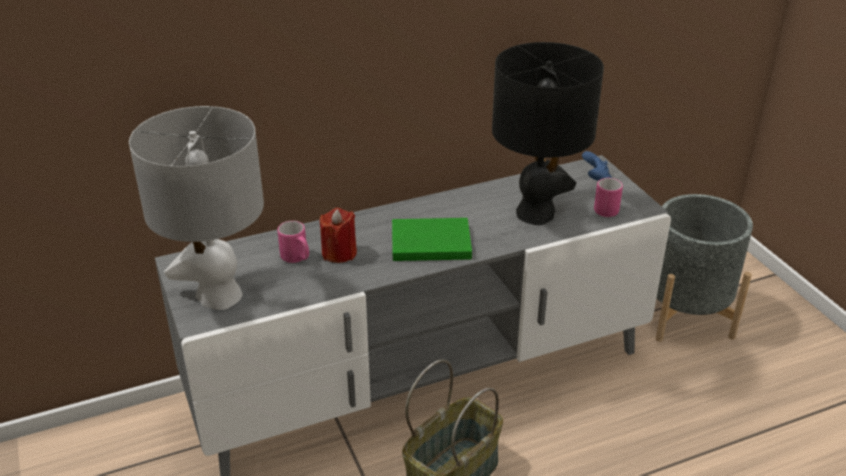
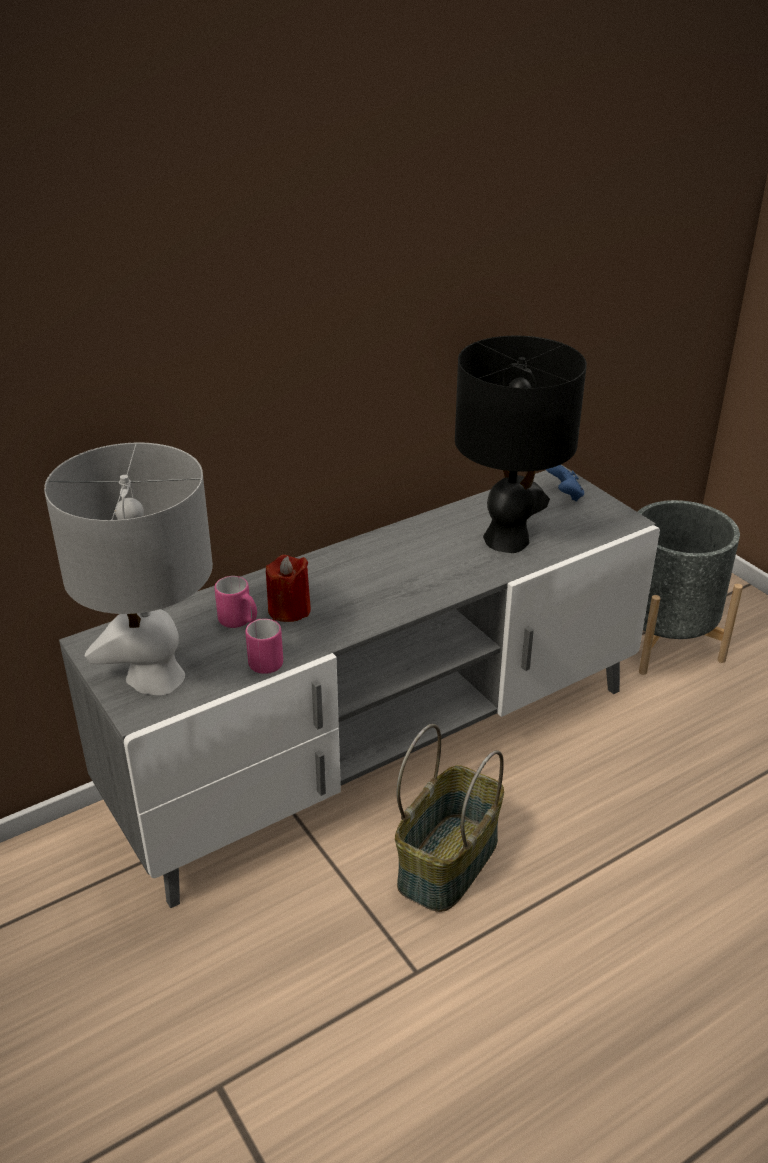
camera: 10 degrees left, 0 degrees up
(428, 242) = (392, 585): green book -> none
(605, 208) = (584, 526): pink mug -> pink mug (264, 660)

